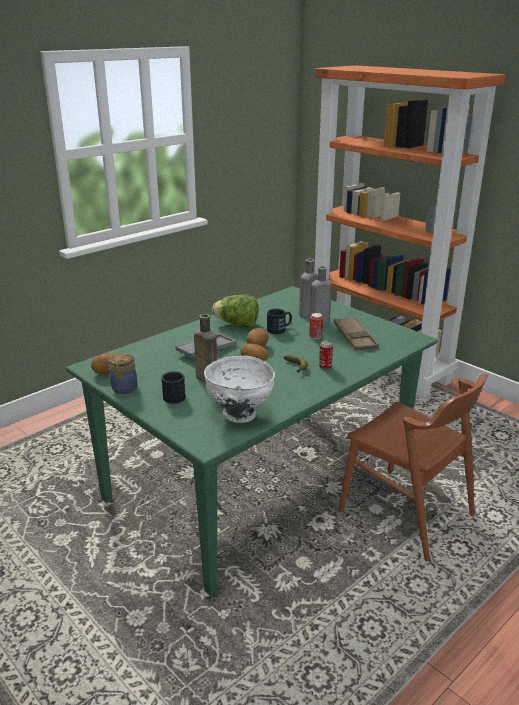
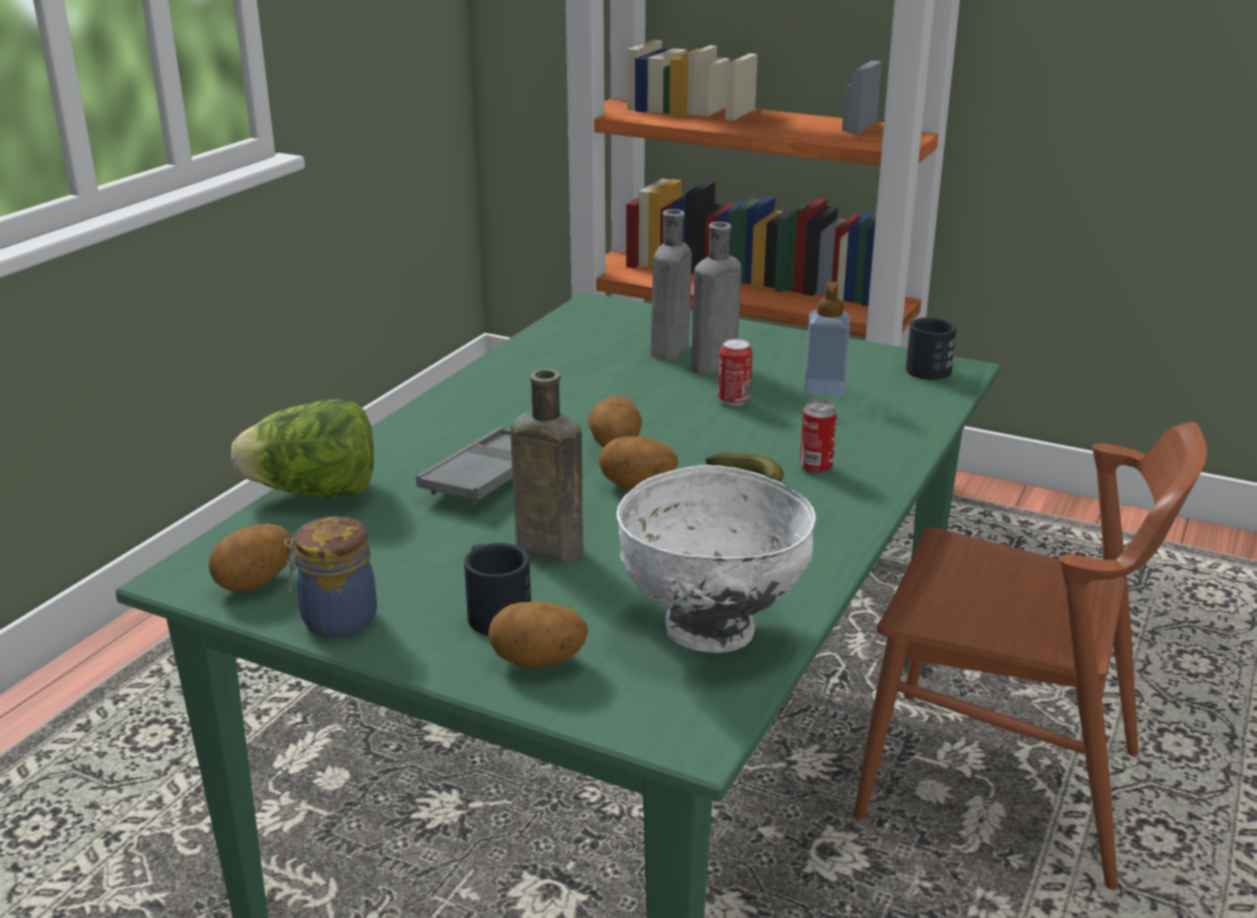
camera: 20 degrees left, 0 degrees up
(175, 414) = (538, 663): none -> potato
(237, 325) = (521, 400): lettuce -> lettuce (315, 493)
(279, 329) = (634, 395): black mug -> black mug (933, 367)
(355, 338) = (824, 388): brown tray -> soap dispenser

